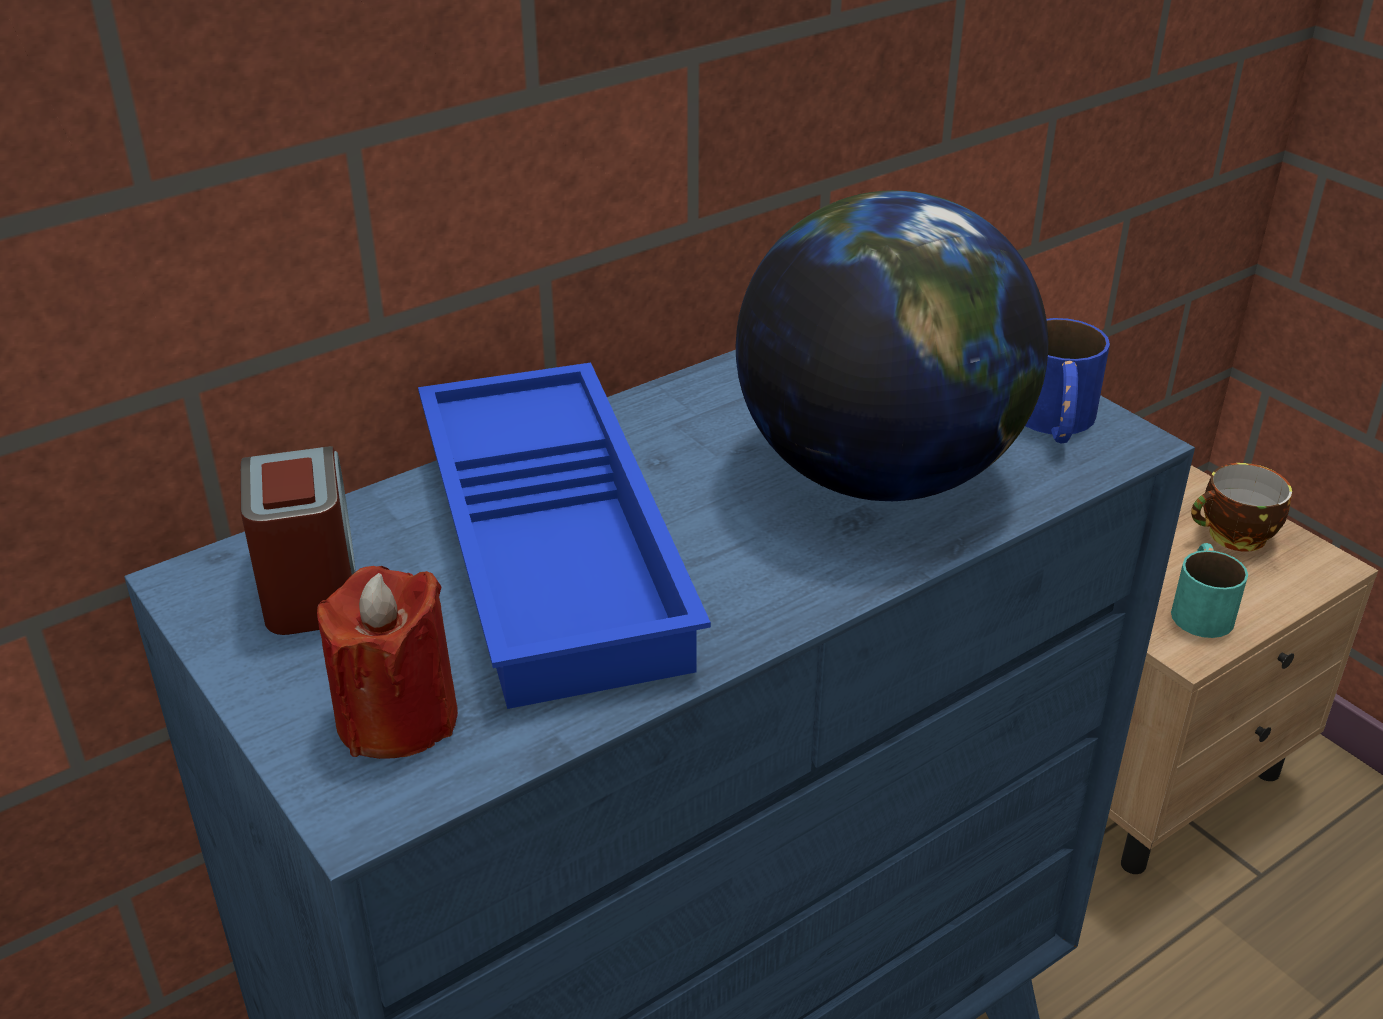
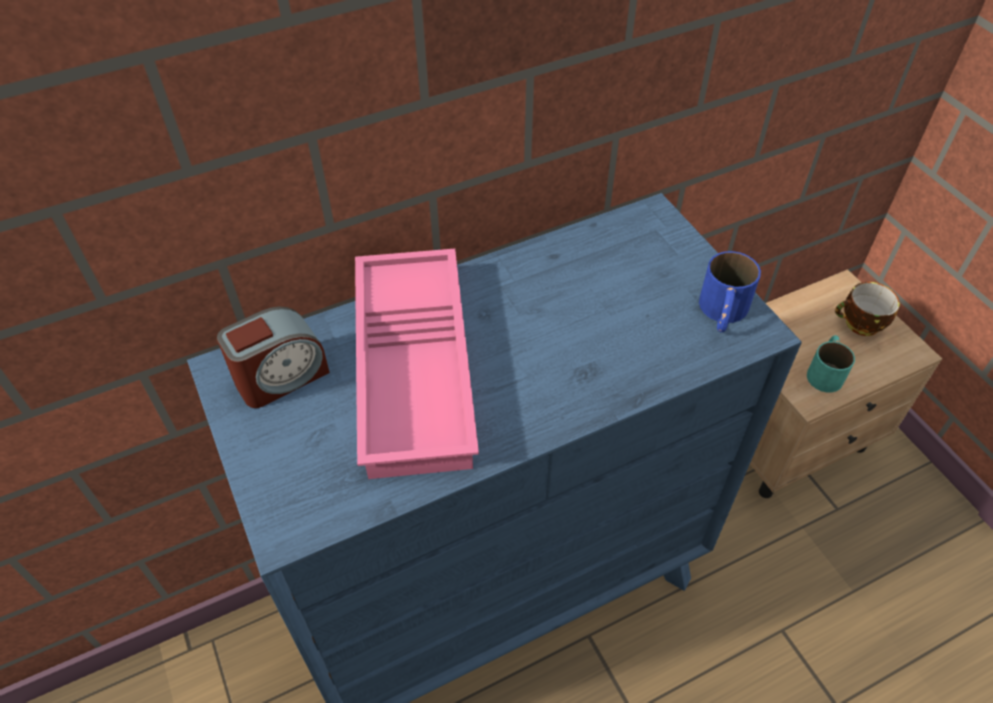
camera: 10 degrees right, 15 degrees up
(310, 581) = (281, 377): alarm clock -> alarm clock turned 60 degrees clockwise
(397, 718) = (310, 477): red candle -> none
(560, 546) = (418, 369): blue tray -> pink tray
(879, 472) = (608, 338): globe -> none

